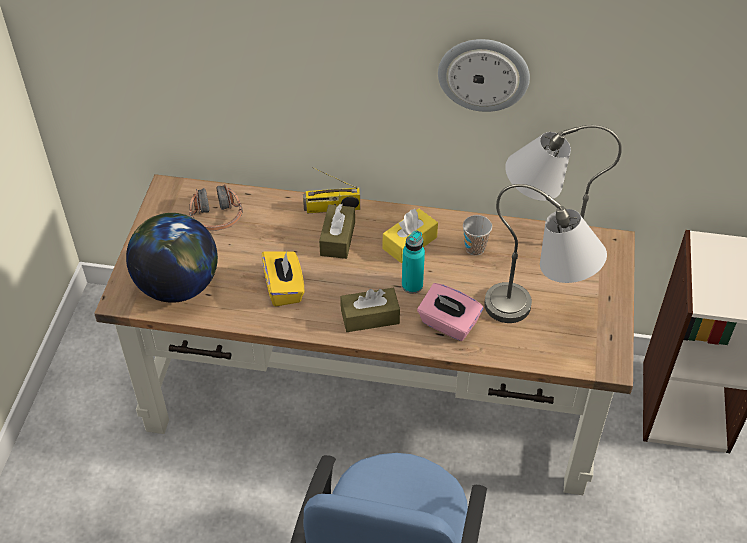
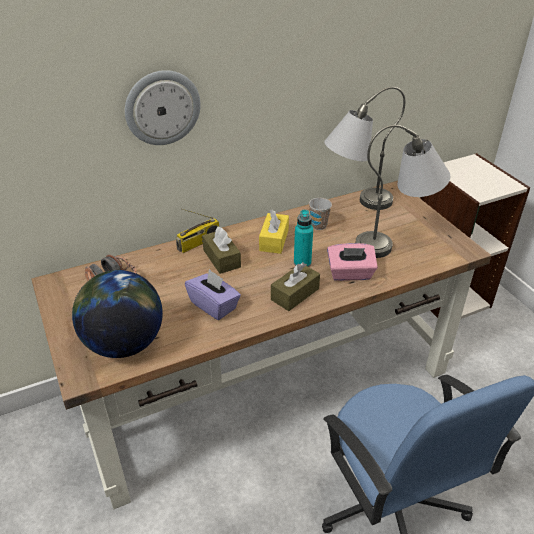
camera: 35 degrees left, 10 degrees down
(284, 288) = (214, 305): yellow tissue box -> purple tissue box
(483, 74) = (293, 80): wall clock -> wall clock (162, 107)

